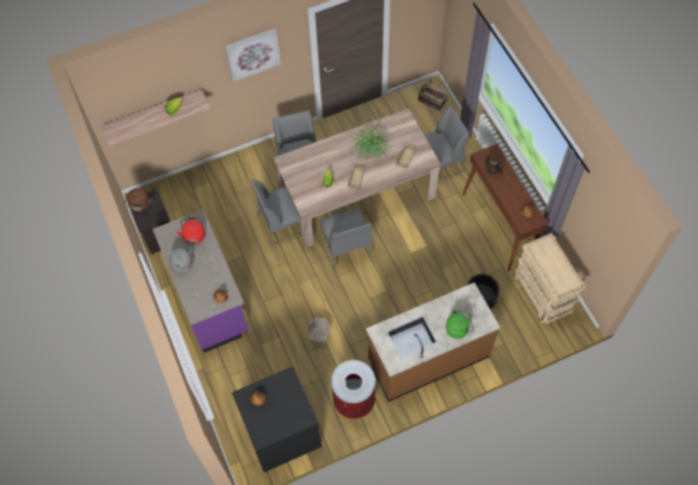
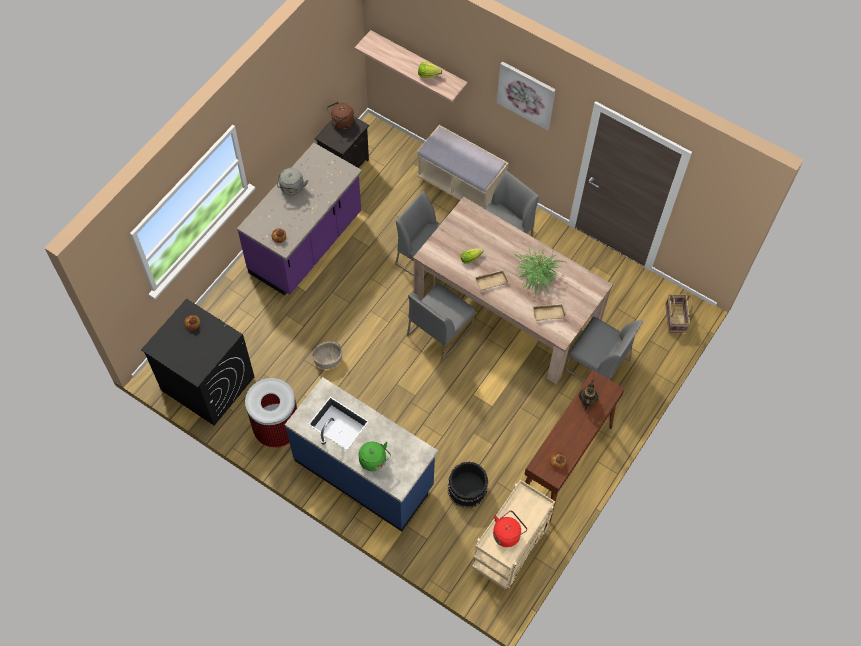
camera: 55 degrees right, 0 degrees up
(194, 235) = (329, 179): red kettle -> red kettle (507, 533)
(235, 167) = (461, 184): none -> beige bench
(428, 358) = (364, 473): brown counter -> blue counter

